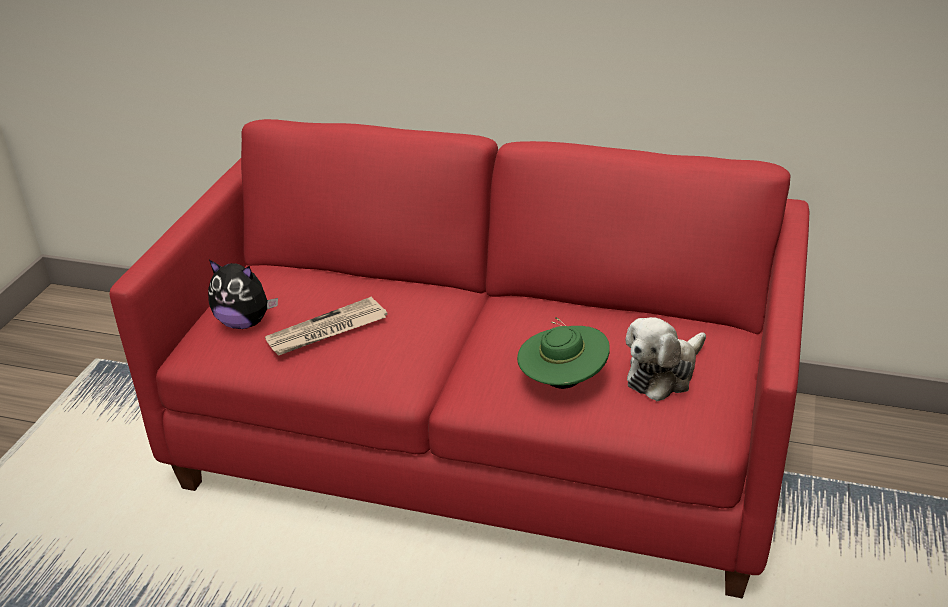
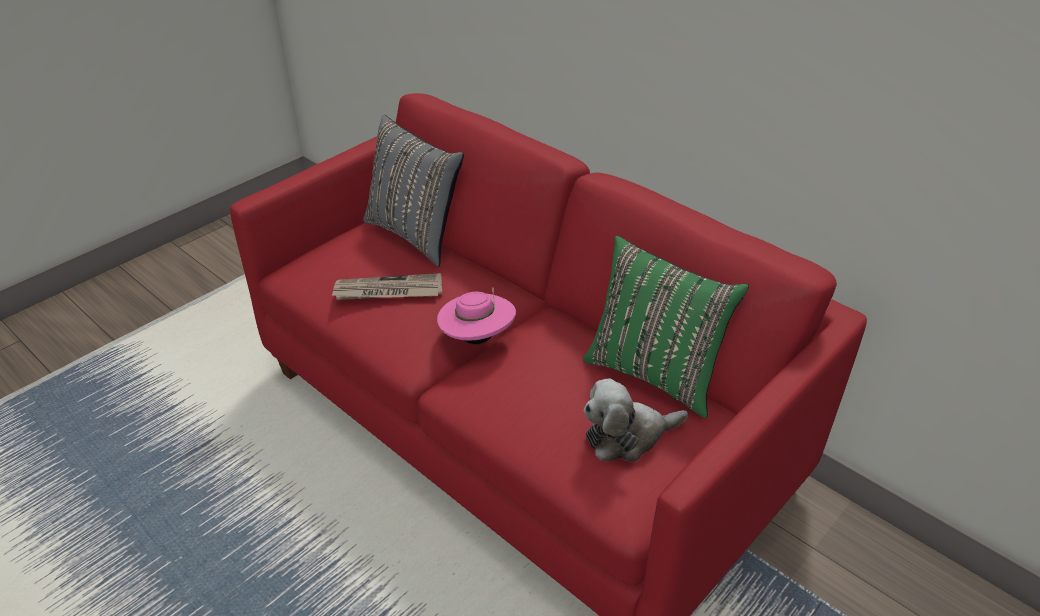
camera: 25 degrees right, 5 degrees up
(245, 322) = (337, 262): plush toy -> none
(307, 272) = (416, 234): none -> grey pillow
(452, 343) = (477, 338): none -> pink hat
(562, 381) = (534, 408): green hat -> none
(643, 317) = (654, 373): none -> green pillow

